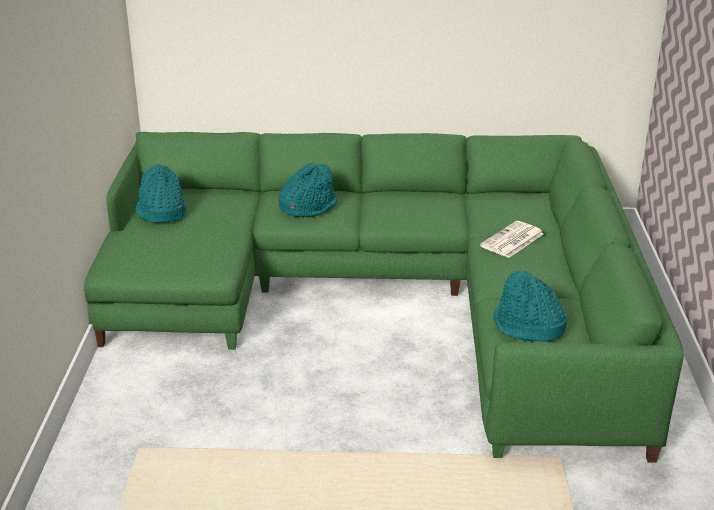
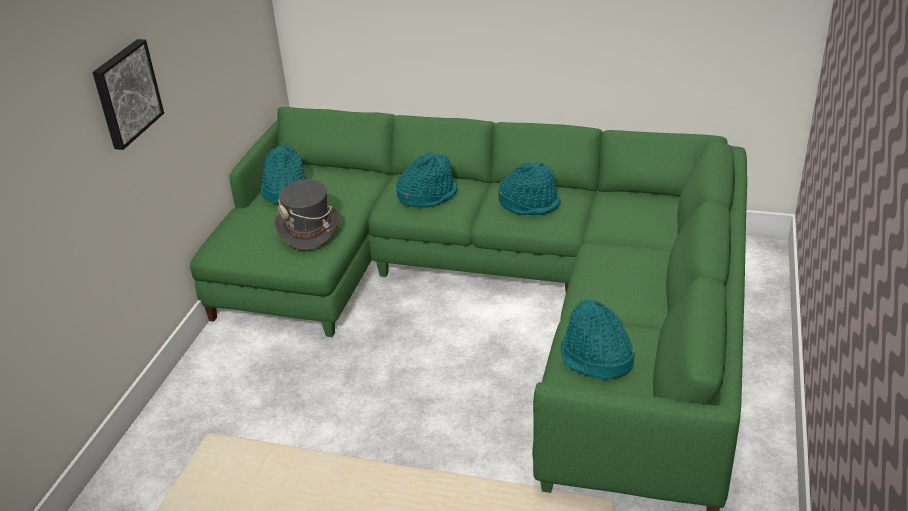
camera: 15 degrees right, 5 degrees up
(45, 99) = (125, 93): none -> picture
(202, 243) = (309, 230): none -> grey hat
(410, 207) = (530, 203): none -> turquoise hat
(512, 240) = (620, 252): newspaper -> none

